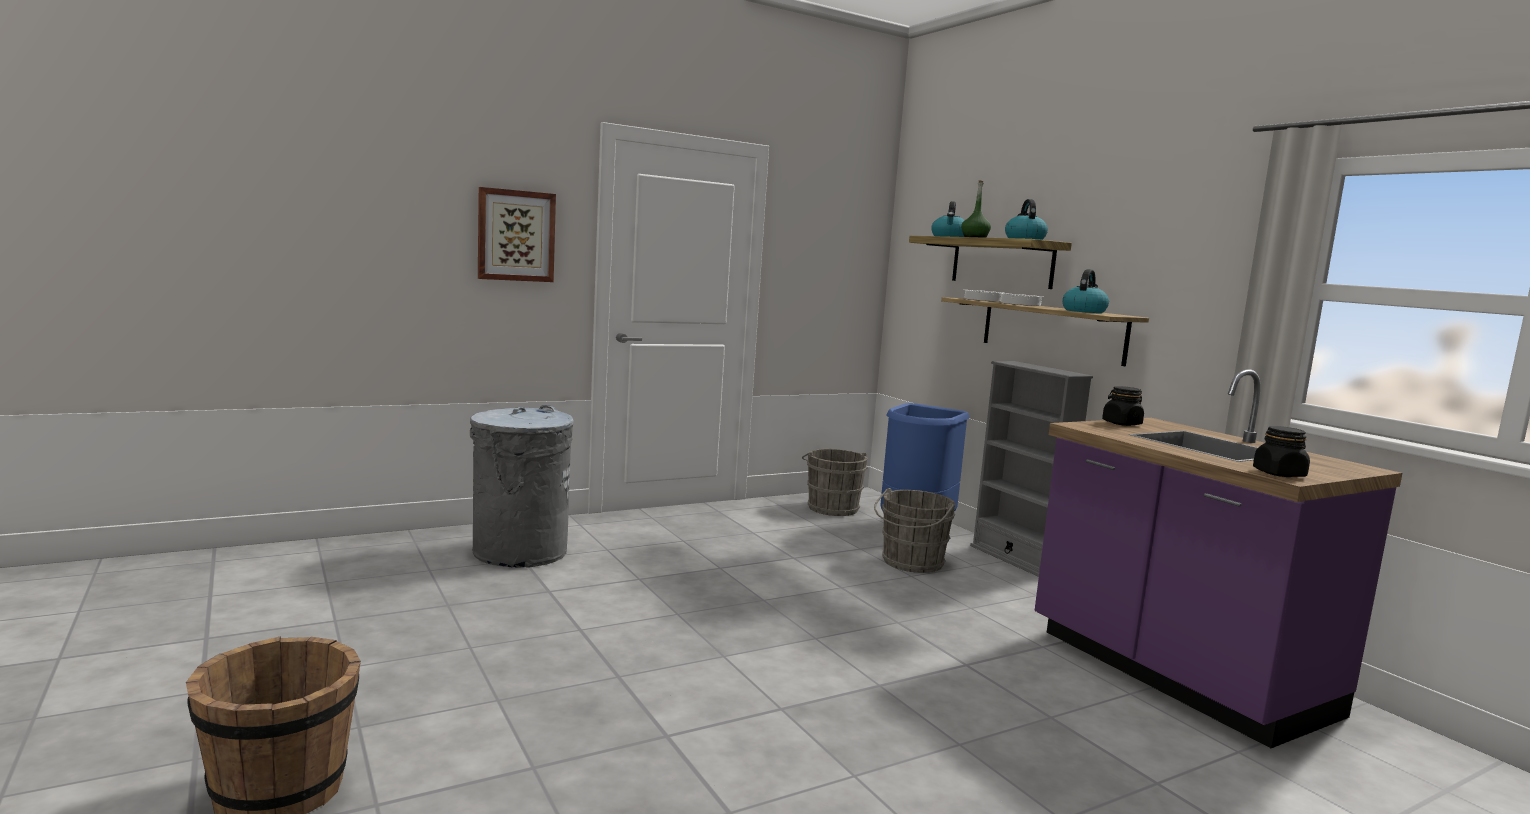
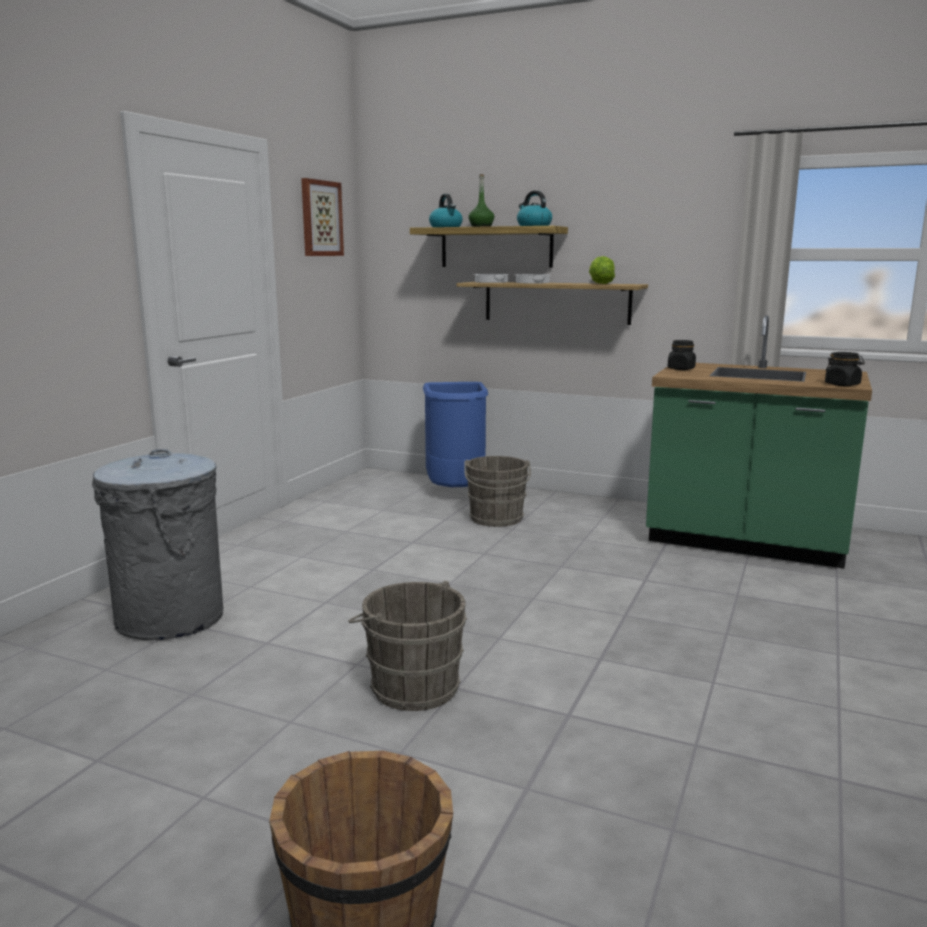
camera: 35 degrees left, 5 degrees up
(516, 235) = (57, 254): picture -> picture (321, 218)
(832, 507) = (369, 492): grey bucket -> grey bucket (411, 686)
(1016, 559) = (553, 495): grey bookcase -> none
(1084, 311) = (600, 284): kettle -> lettuce
(1176, 674) = (745, 542): purple counter -> green counter

